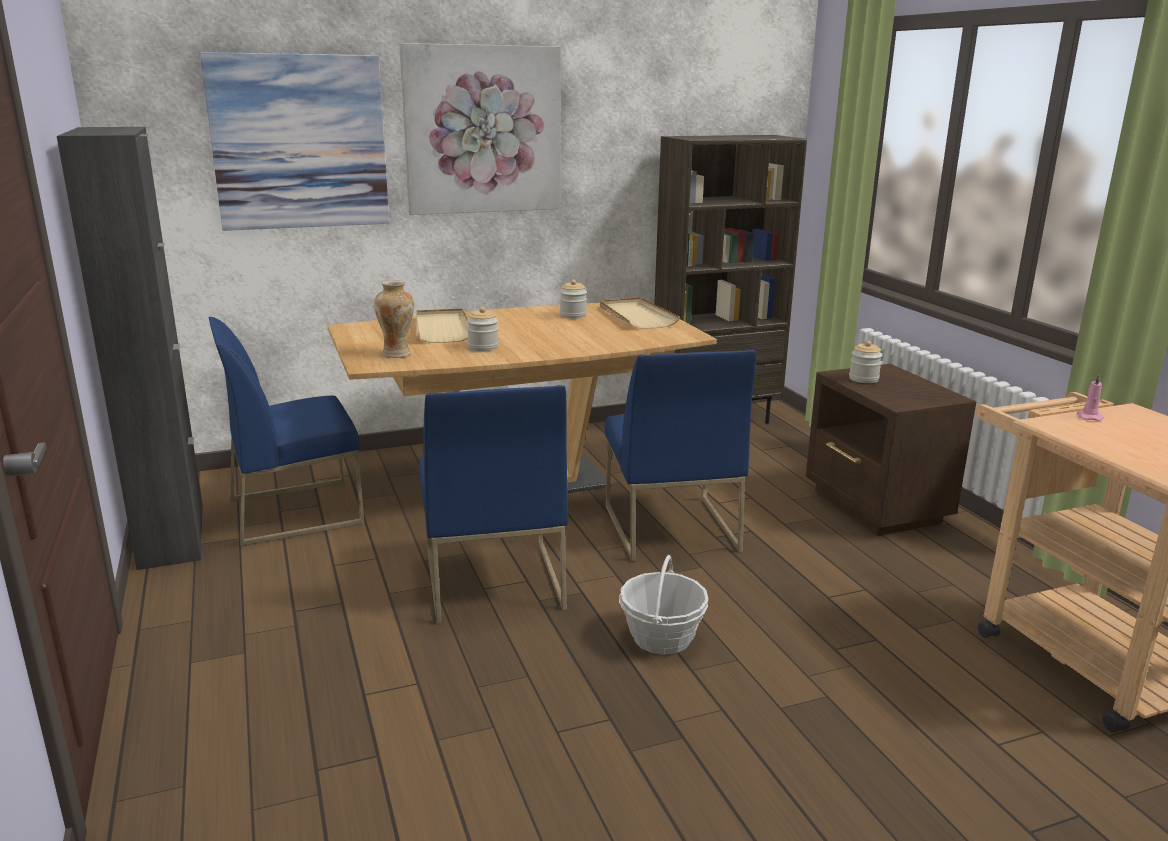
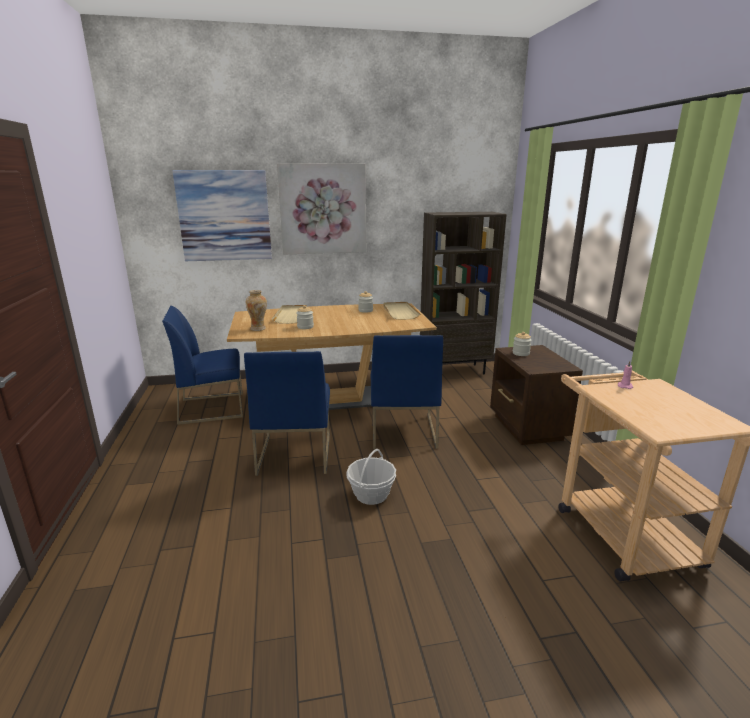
camera: 10 degrees right, 0 degrees up
(172, 536) = (147, 417): black cabinet -> none

